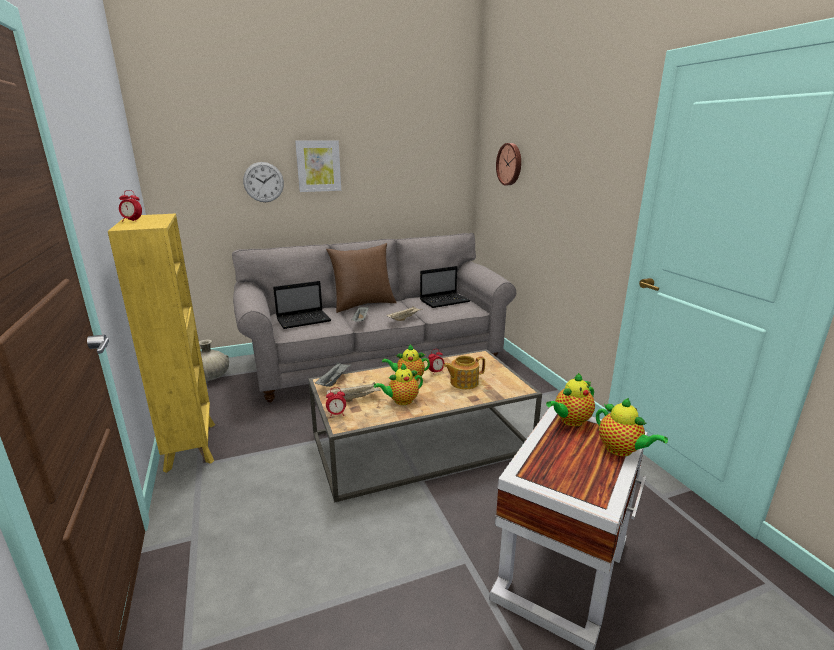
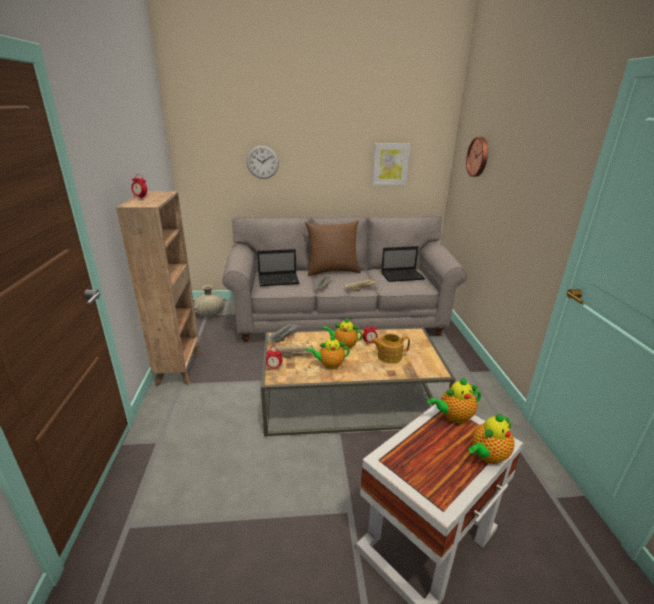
camera: 15 degrees right, 5 degrees up
(191, 445) = (179, 367): yellow bookcase -> brown bookcase
(318, 166) = (308, 150): picture -> picture (390, 164)
(621, 450) = (487, 456): teapot -> teapot turned 75 degrees clockwise

